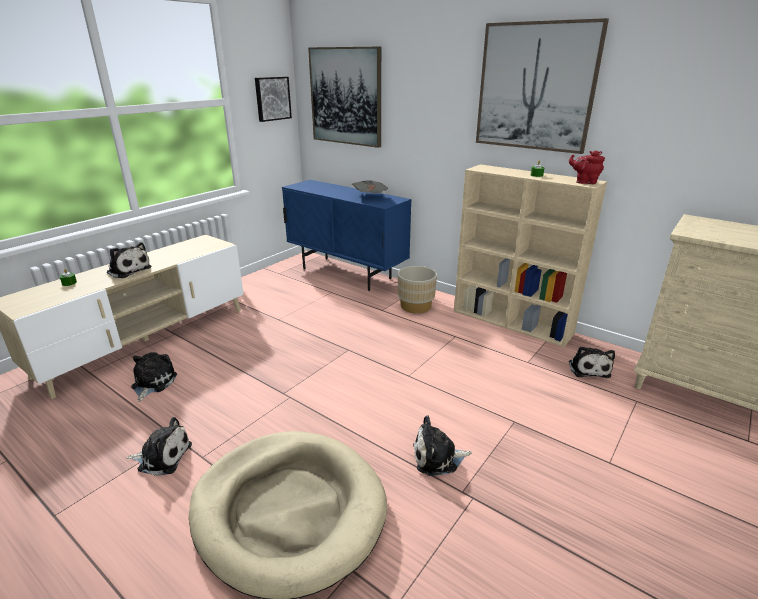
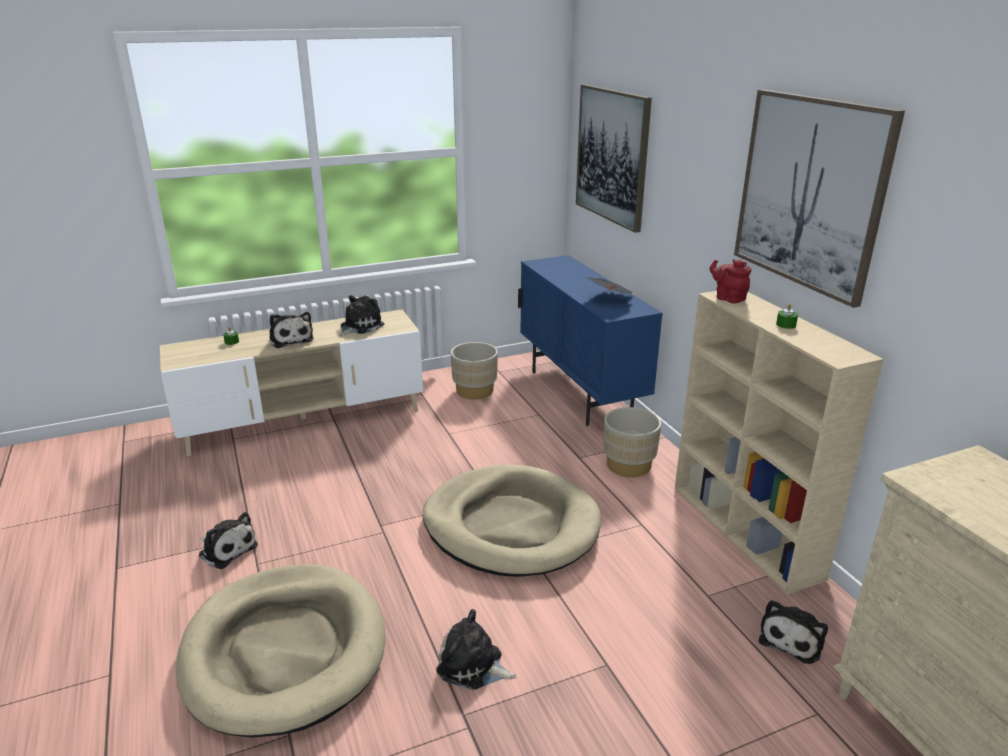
camera: 30 degrees right, 0 degrees up
(152, 383) = (274, 469): plush toy -> plush toy (359, 326)
(272, 98) = (528, 147): picture -> none
(272, 288) = (475, 391): none -> beige planter
(377, 362) = (511, 525): none -> beige dog bed
(584, 182) = (839, 353): red teapot -> red teapot (728, 298)

